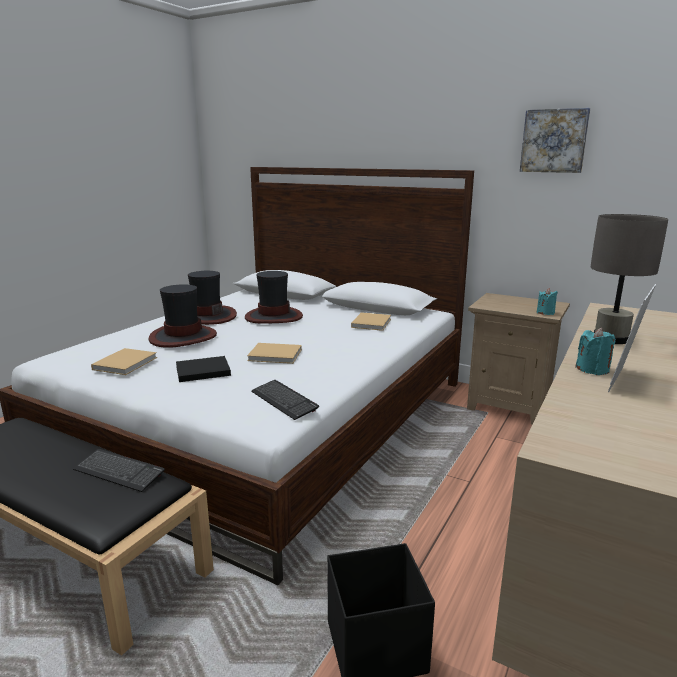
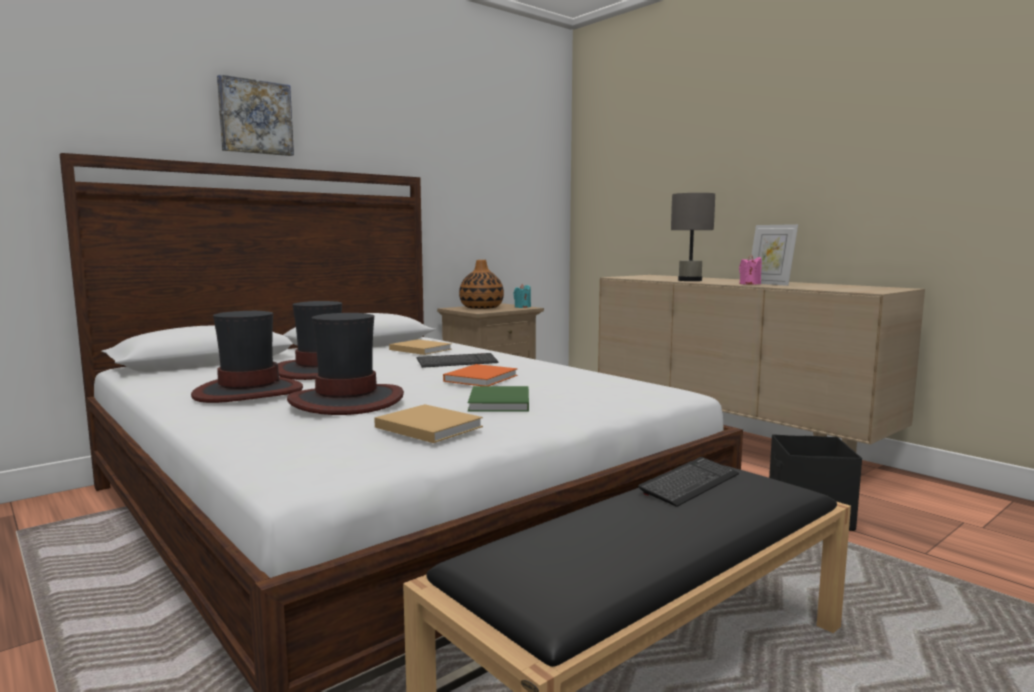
camera: 70 degrees left, 10 degrees down
(201, 371) = (499, 403): black book -> green book
(276, 355) = (482, 378): beige book -> orange book
(284, 401) = (621, 384): keyboard -> keyboard (457, 362)
(512, 302) = (481, 308): none -> vase
(554, 141) = (472, 154): picture -> picture (255, 117)
(592, 369) = (749, 284): turquoise candle -> pink candle

